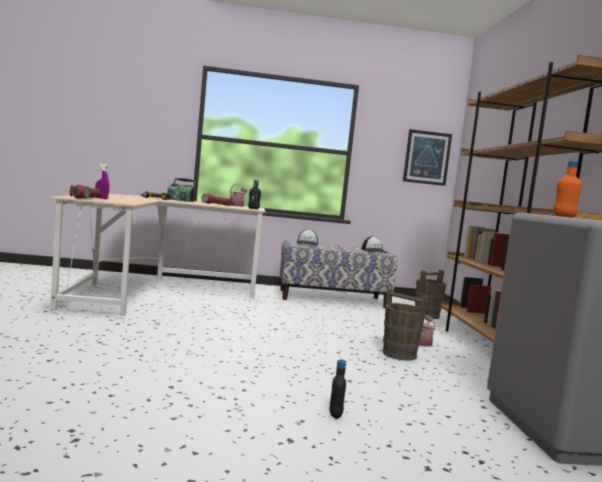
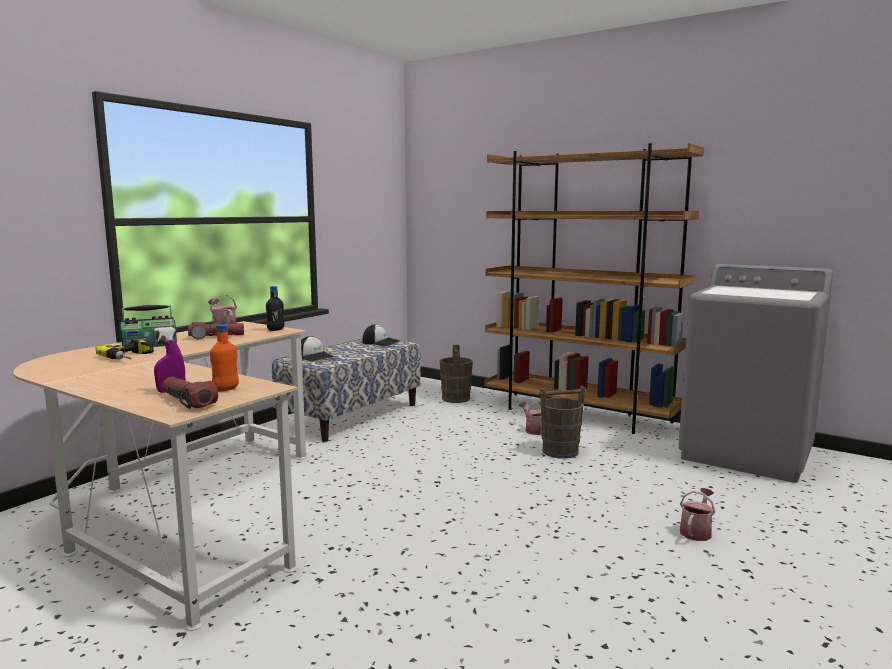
camera: 50 degrees left, 5 degrees up
(335, 415) = (696, 531): black bottle -> watering can
(426, 157) = (382, 212): picture -> none
(564, 216) = (742, 294): orange bottle -> orange bottle (226, 389)

